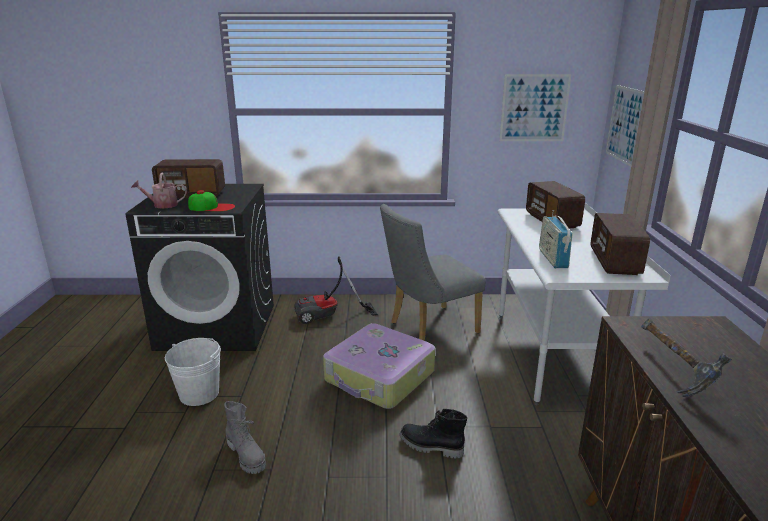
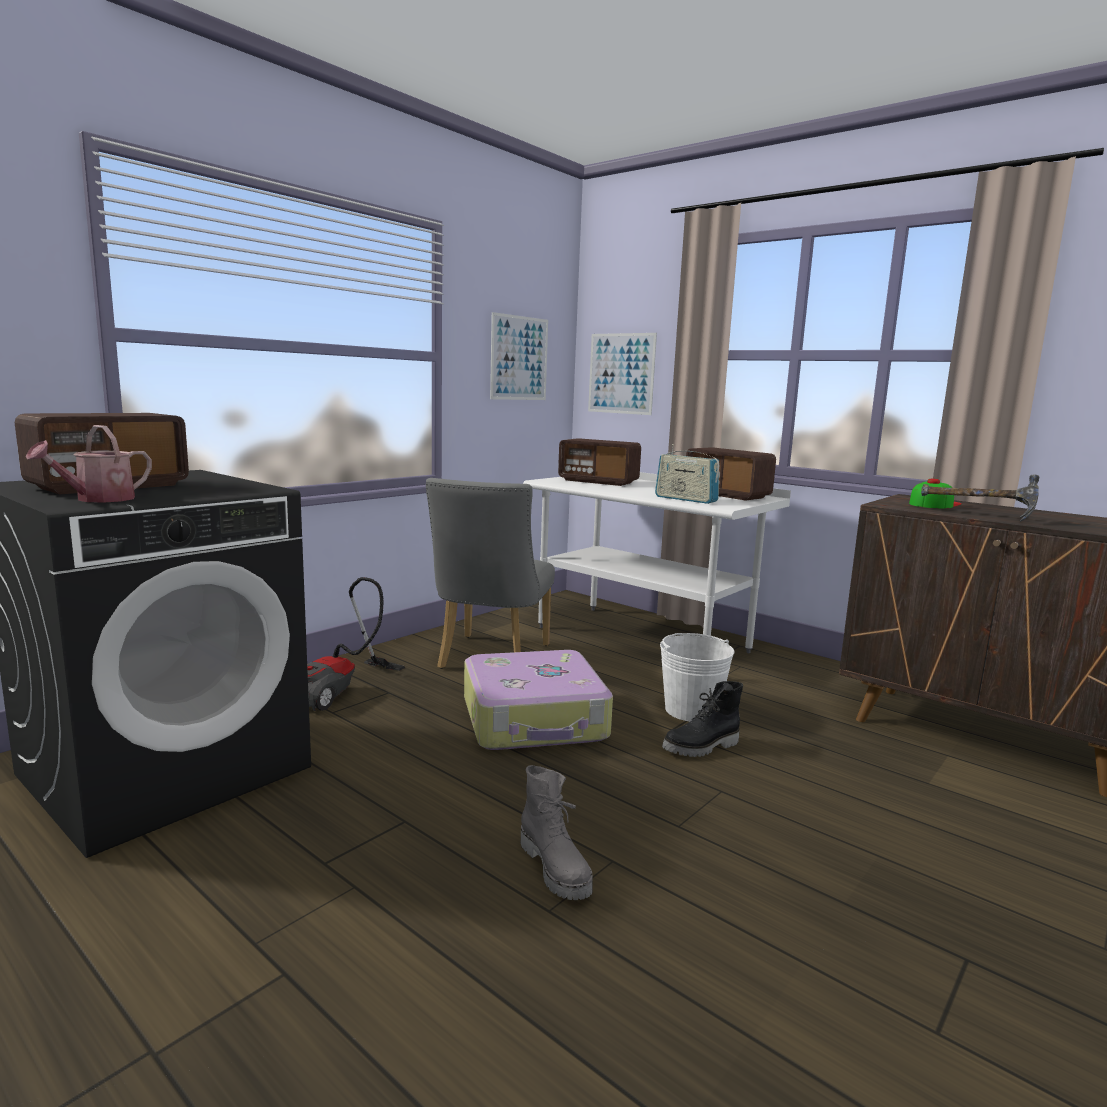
camera: 50 degrees left, 10 degrees down
(199, 394) = (329, 855): white bucket -> white bucket (691, 710)
(211, 207) = (220, 491): cap -> cap (934, 503)
(247, 455) = (556, 868): grey boot -> grey boot turned 60 degrees clockwise

